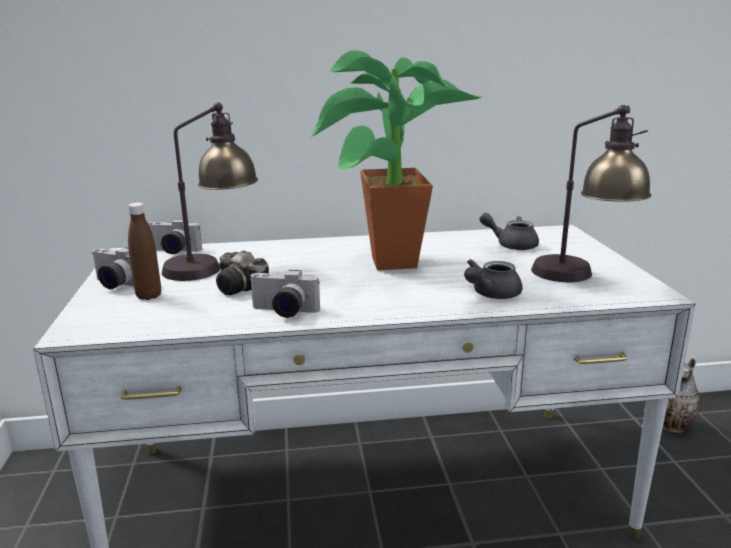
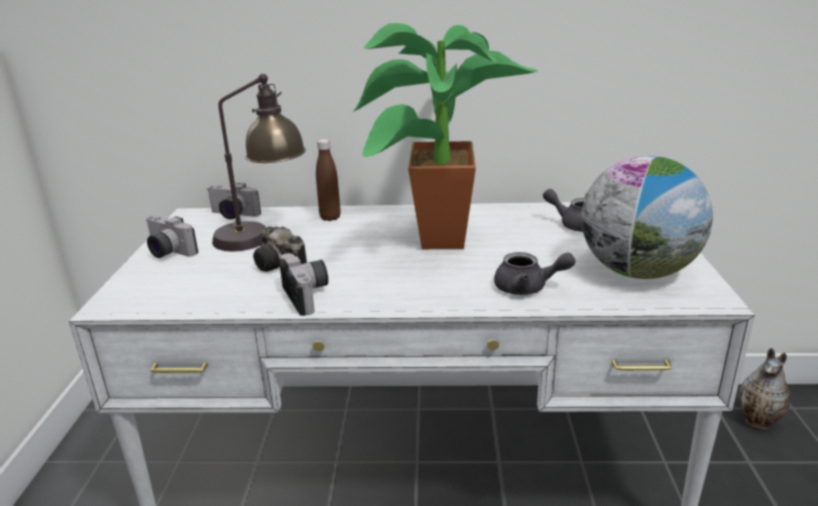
camera: 10 degrees right, 5 degrees up
(149, 296) = (191, 267): brown bottle -> brown bottle (330, 218)
(283, 312) = (309, 295): camera -> camera turned 135 degrees counterclockwise
(490, 294) = (528, 288): grey teapot -> grey teapot turned 135 degrees counterclockwise
(582, 277) = (637, 272): table lamp -> globe

